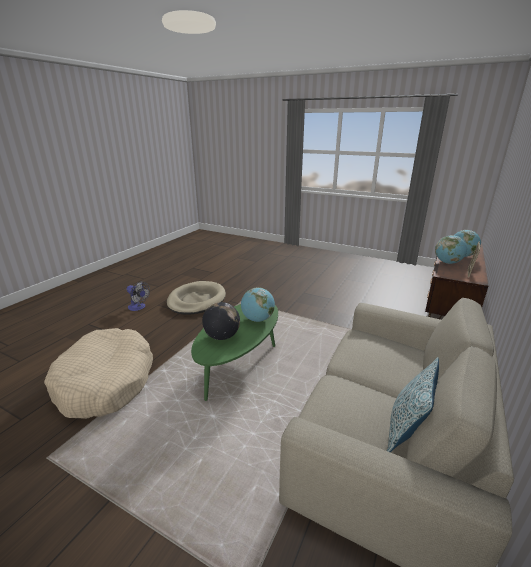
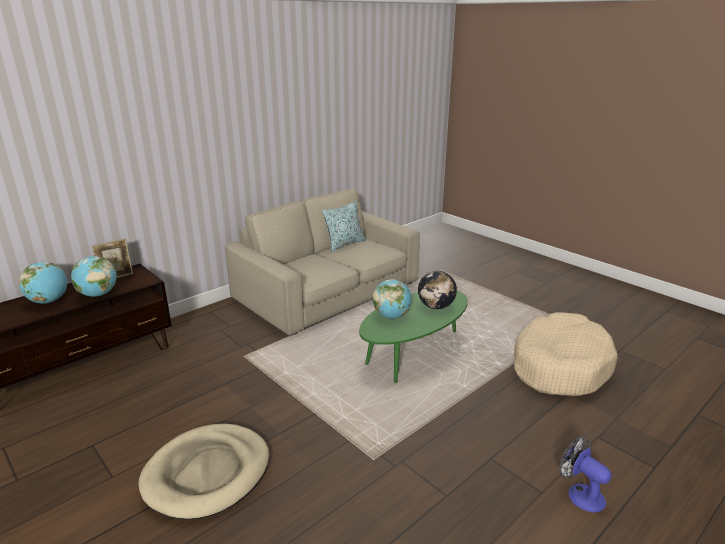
camera: 160 degrees left, 0 degrees up
(196, 300) = (461, 485): beige dog bed -> beige dog bed (207, 473)

